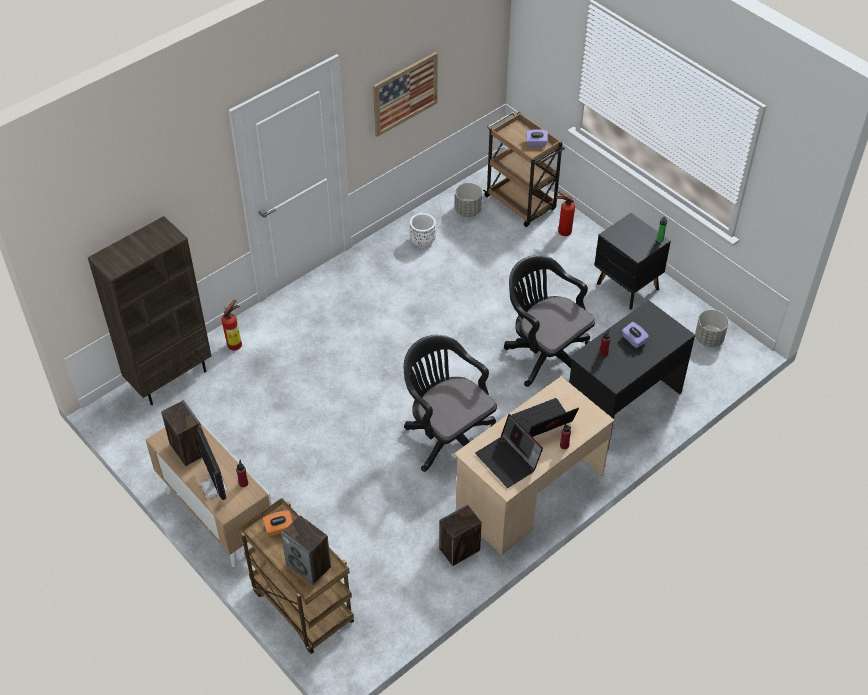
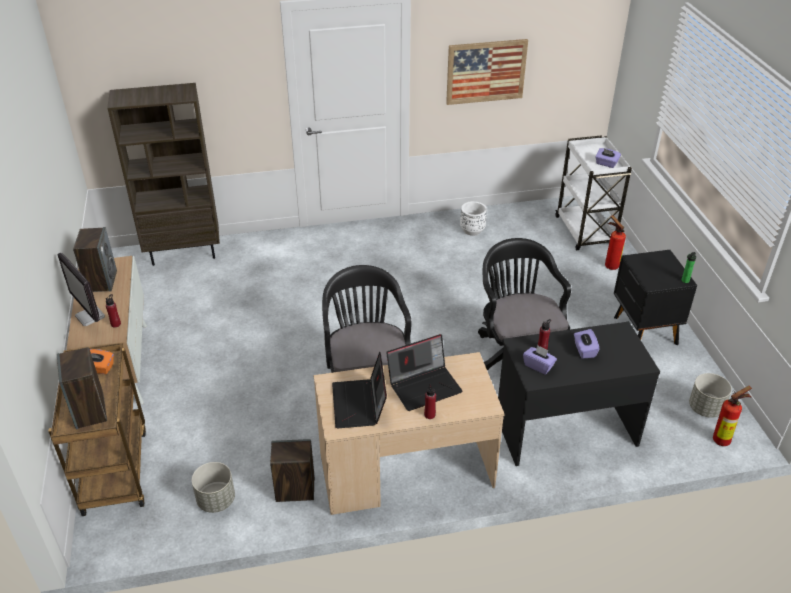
camera: 30 degrees right, 10 degrees down
(213, 486) = (90, 316): monitor -> monitor turned 135 degrees clockwise
(236, 344) = (255, 248): fire extinguisher -> fire extinguisher (723, 440)
(468, 210) = (531, 222): grey planter -> grey planter (216, 500)
(521, 204) = (585, 232): brown cart -> white cart
(543, 423) = (424, 385): laptop -> laptop turned 150 degrees clockwise
(611, 368) = (538, 366): none -> purple tissue box

